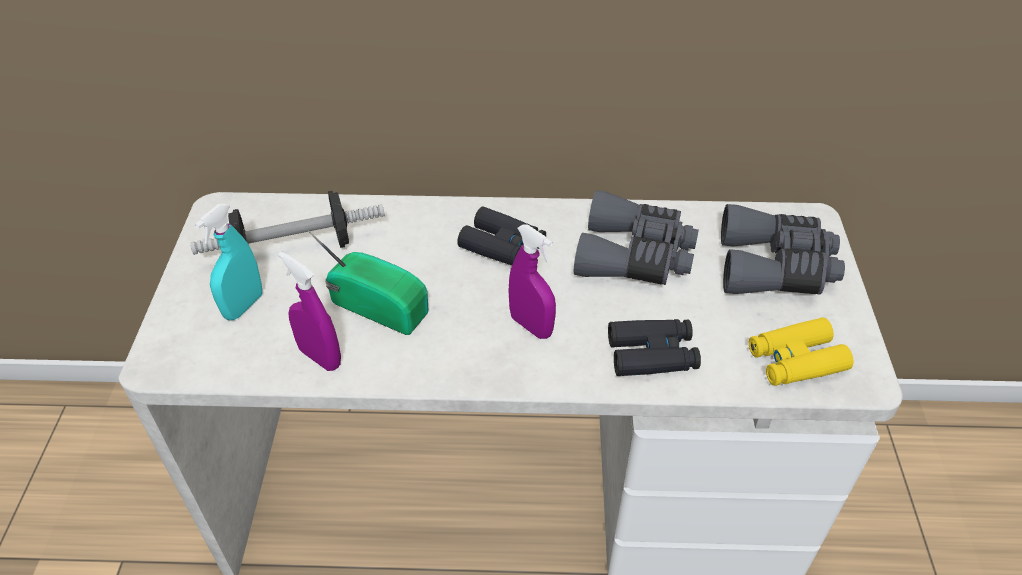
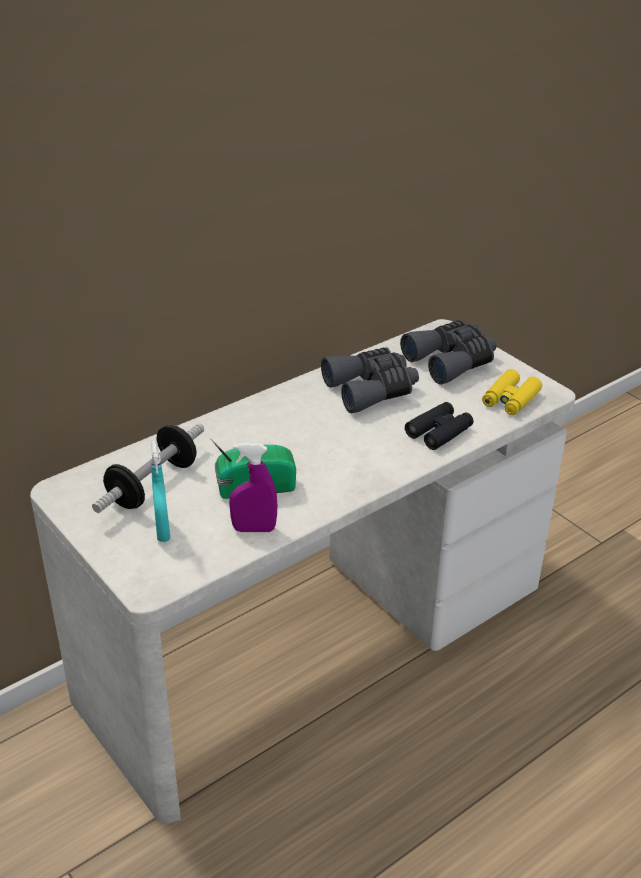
camera: 40 degrees left, 10 degrees down
(502, 246) = (288, 420): black binoculars -> none
(531, 326) = (358, 451): purple spray bottle -> none

